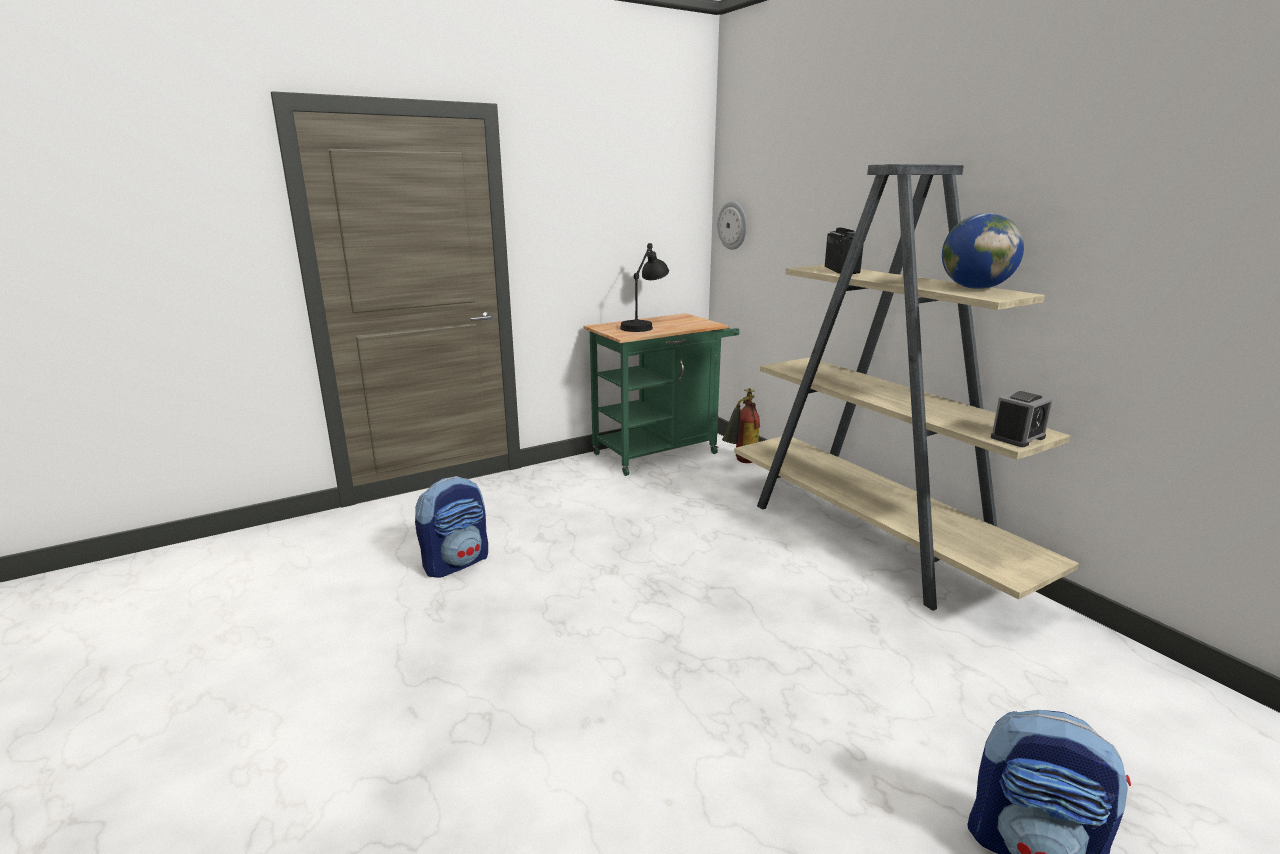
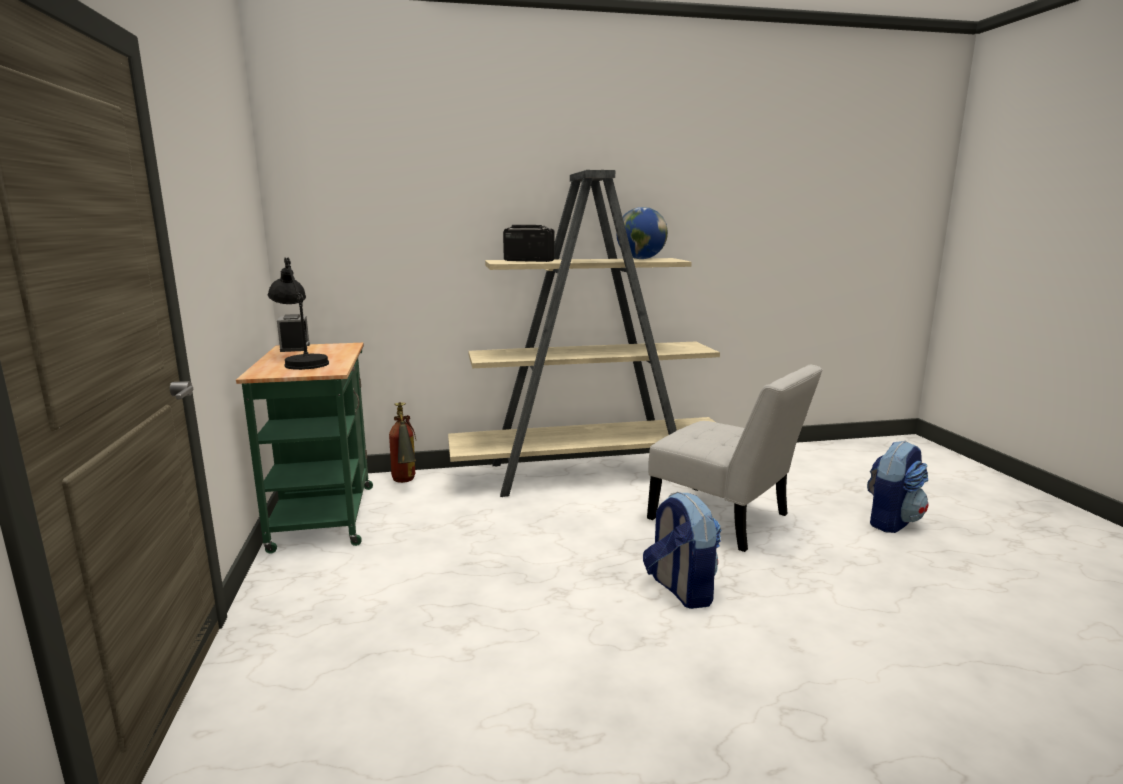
camera: 70 degrees left, 5 degrees down
(457, 562) = (464, 709): backpack -> backpack (680, 590)
(733, 225) = (311, 236): wall clock -> none
(846, 651) = (725, 520): none -> white chair
(1017, 437) = (696, 347): alarm clock -> alarm clock (295, 348)

